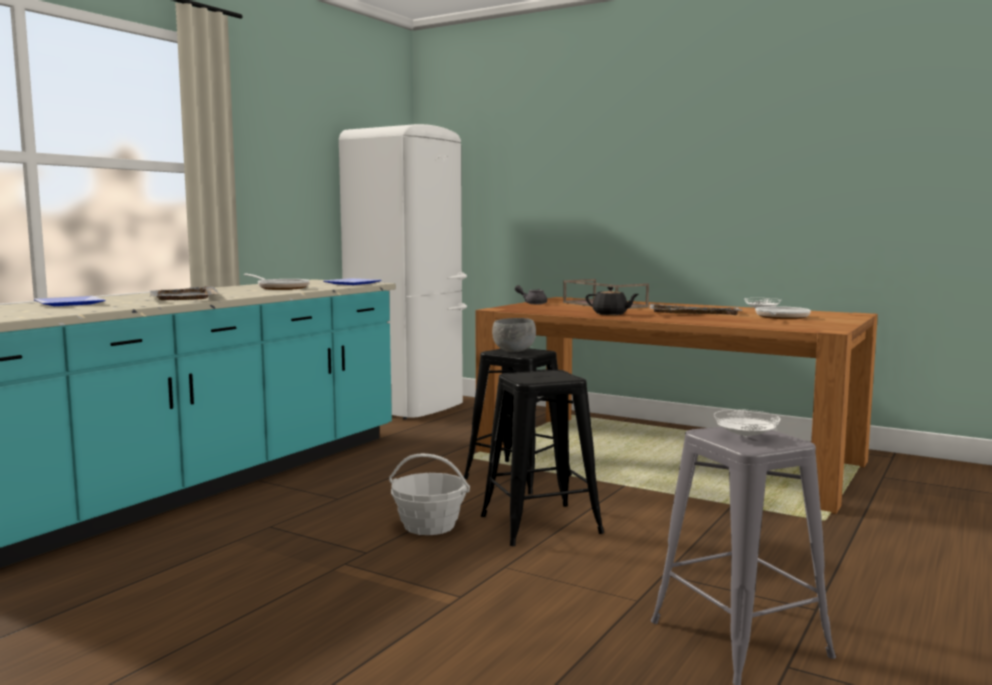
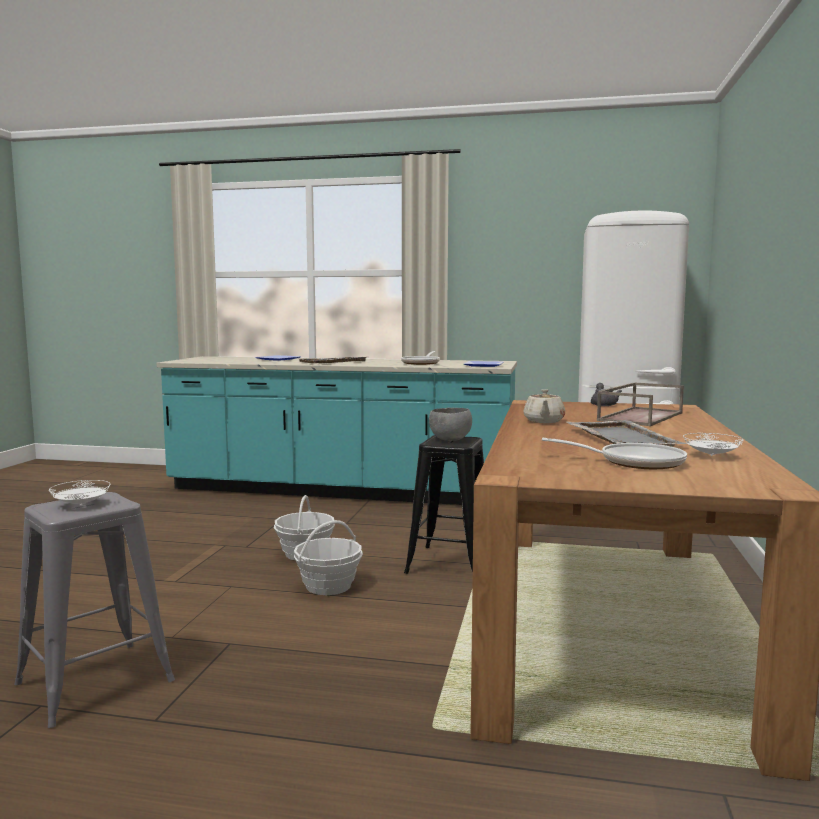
camera: 70 degrees right, 0 degrees up
(540, 524) = (328, 586): black stool -> basket
(610, 314) = (543, 421): black teapot -> beige teapot

